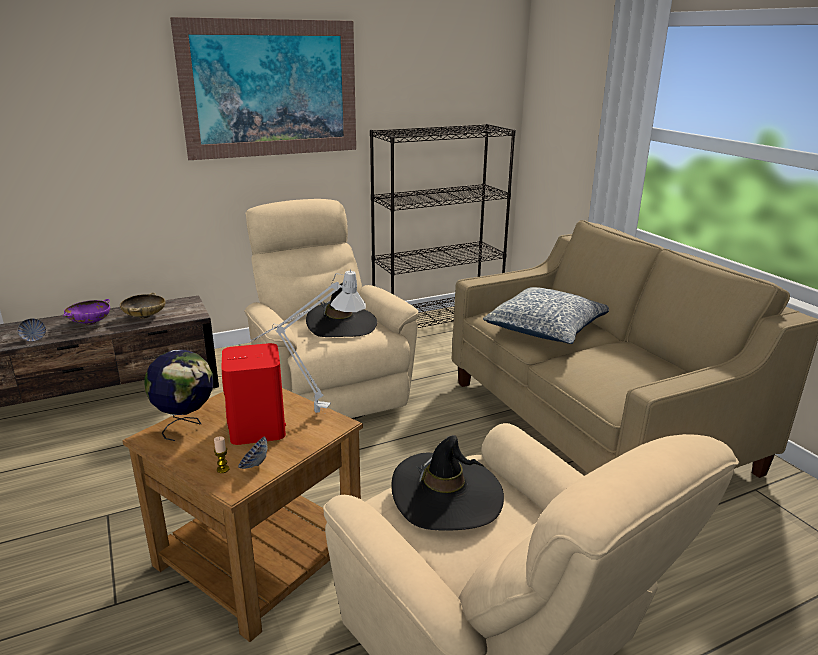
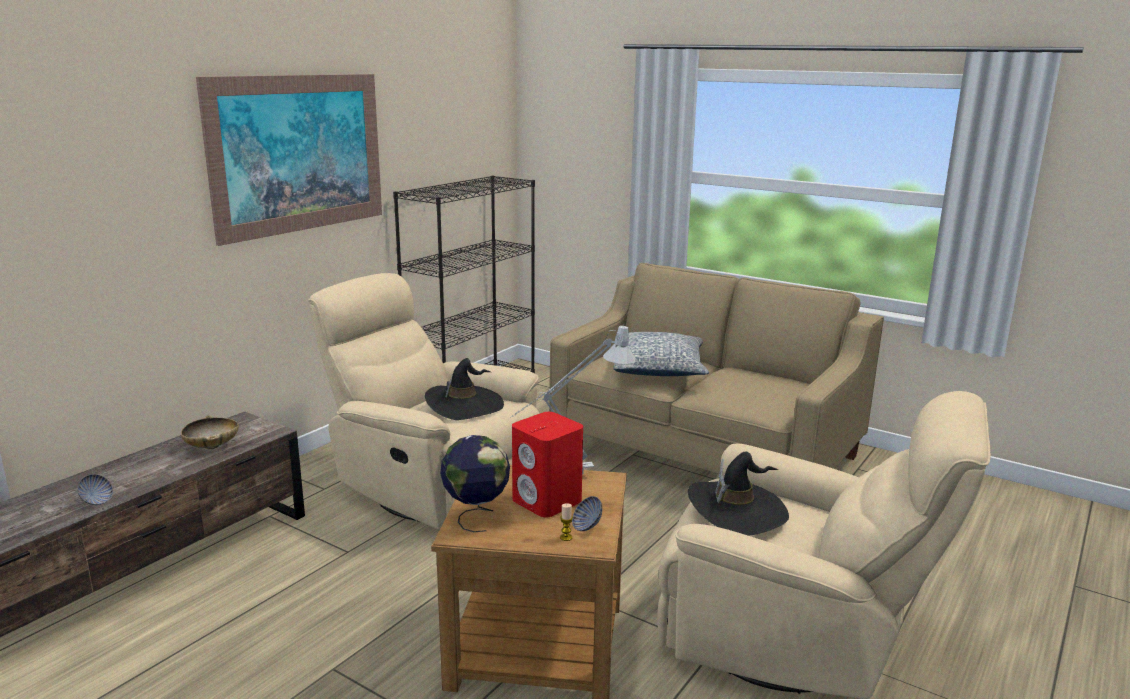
camera: 30 degrees left, 5 degrees down
(90, 323) = (147, 468): purple bowl -> none

